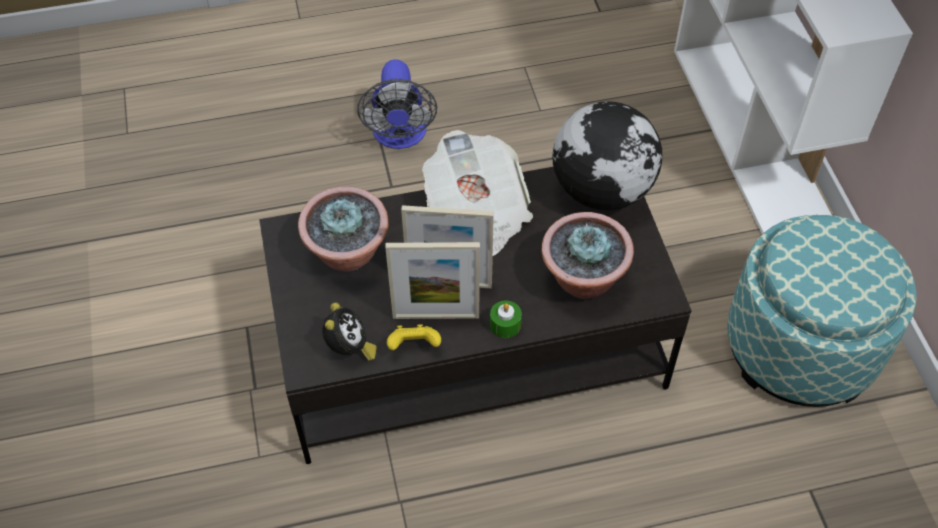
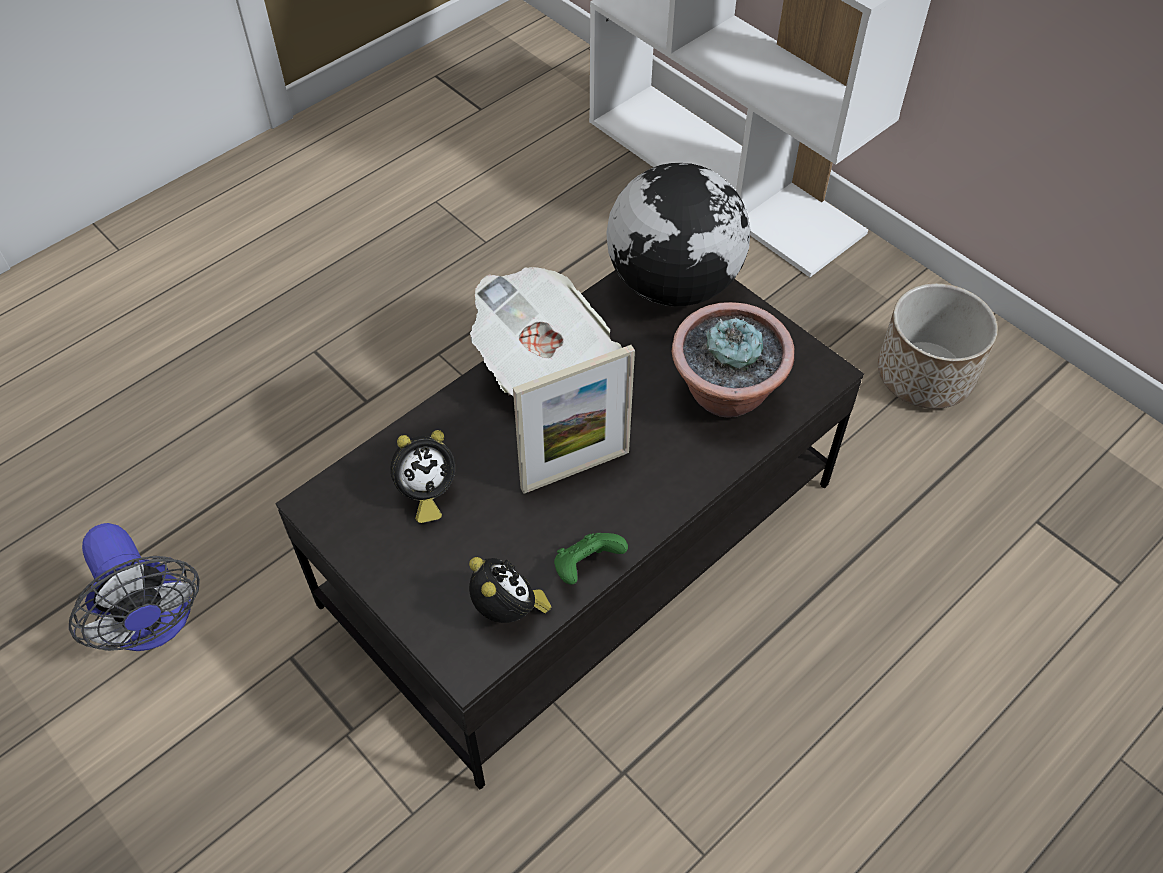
camera: 30 degrees left, 0 degrees up
(348, 254) = (425, 493): potted plant -> alarm clock
(400, 136) = (338, 338): fan -> fan (153, 624)
(414, 346) = (586, 567): yellow game controller -> green game controller
(436, 316) = (587, 517): picture frame -> none
(505, 324) = (675, 488): green candle -> none
(800, 346) = (925, 375): ottoman -> planter

